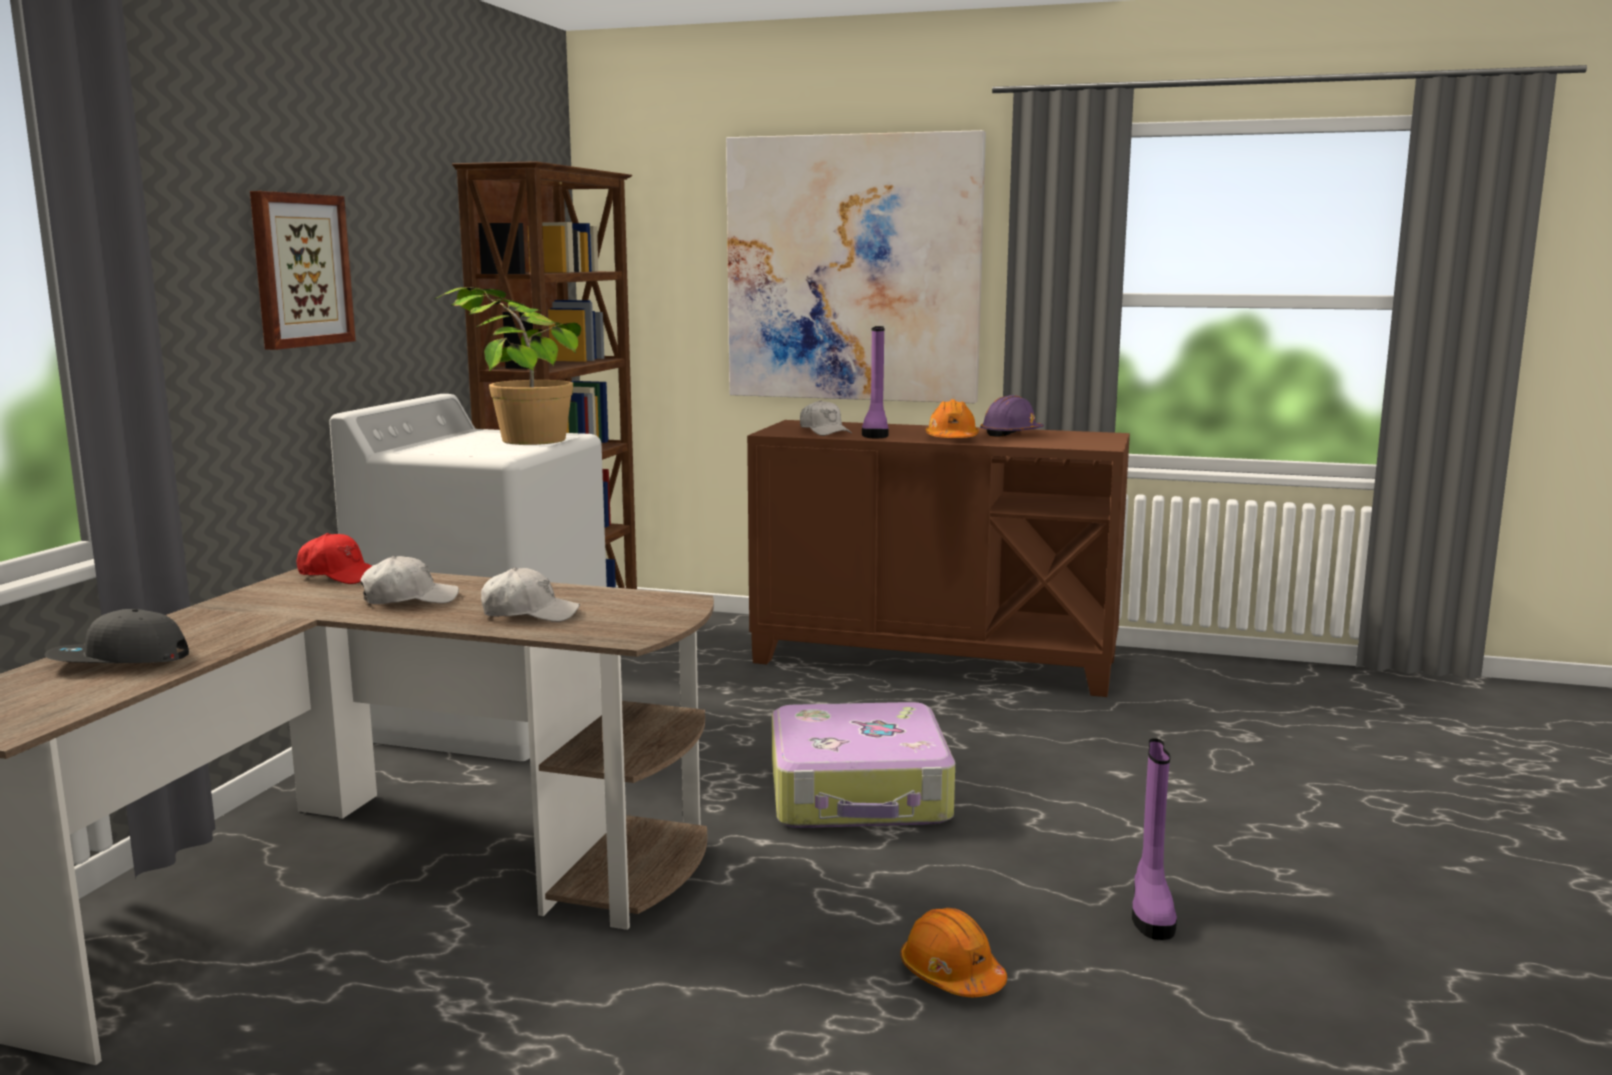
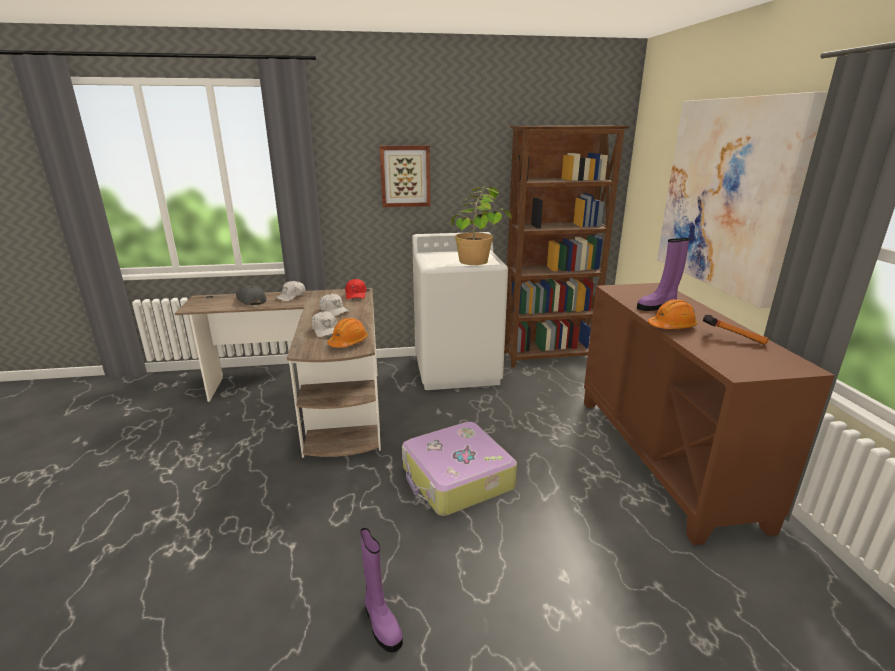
camera: 65 degrees right, 10 degrees up
(824, 431) = (639, 296): white cap -> white cap (291, 296)
(951, 975) = (289, 555): orange hard hat -> orange hard hat (348, 342)
(1011, 434) = (732, 338): purple hard hat -> hammer
(1151, 910) = (381, 623): purple boot -> purple boot turned 105 degrees counterclockwise

